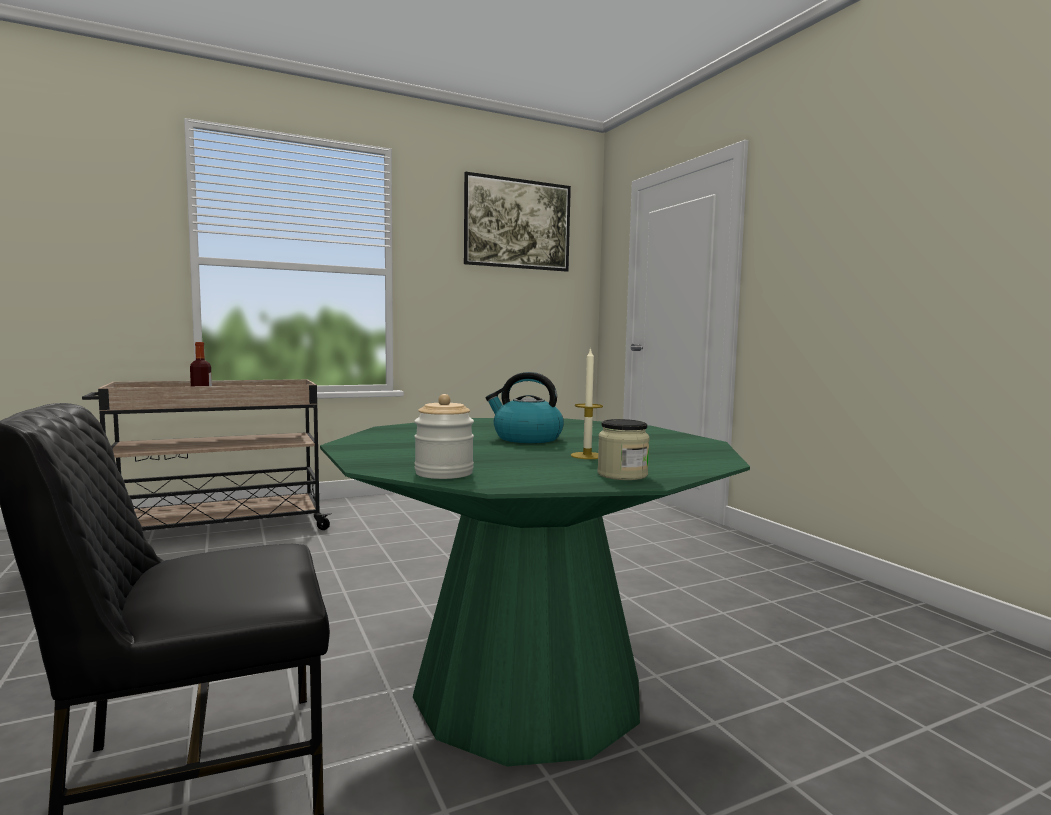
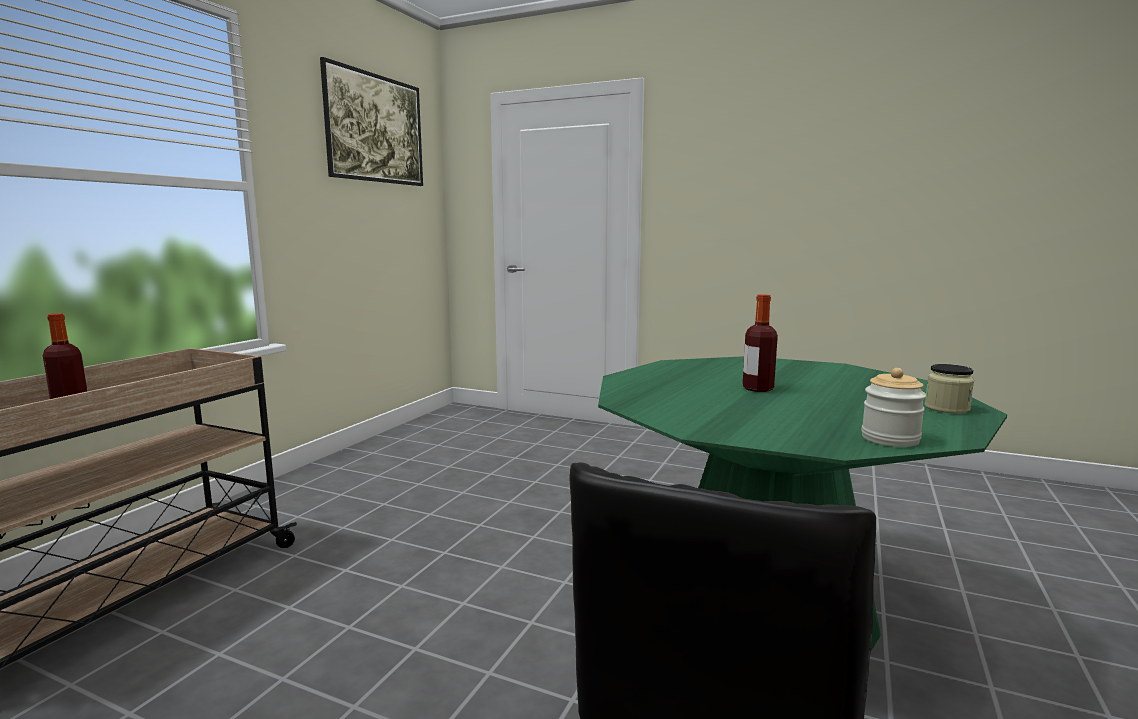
camera: 40 degrees left, 5 degrees up
(526, 438) = (758, 389): kettle -> bottle
(587, 456) = (861, 396): candle -> none

